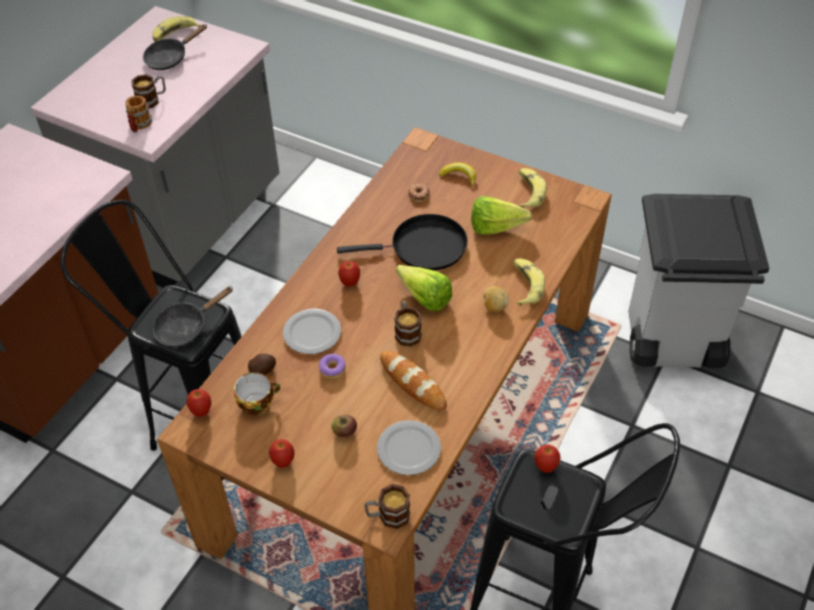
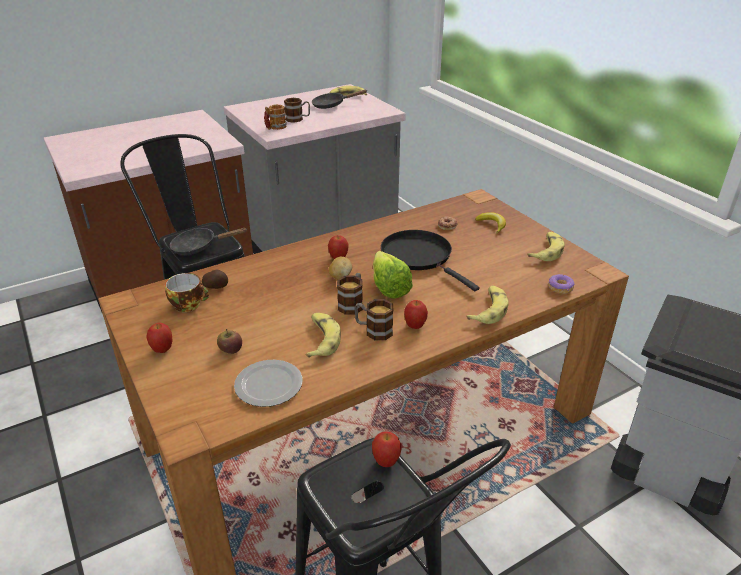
camera: 30 degrees right, 15 degrees down
(201, 411) = (145, 294): apple -> apple (415, 326)
(312, 332) = (277, 277): plate -> none
(332, 369) = (267, 305): donut -> donut (560, 288)
(388, 516) = (197, 427): mug -> mug (373, 330)
(412, 383) = (321, 339): bread -> banana
(423, 247) = (420, 257): black frying pan -> black frying pan turned 150 degrees counterclockwise
(494, 306) = (445, 314): potato -> potato (340, 277)
(500, 229) = (499, 266): lettuce -> none

